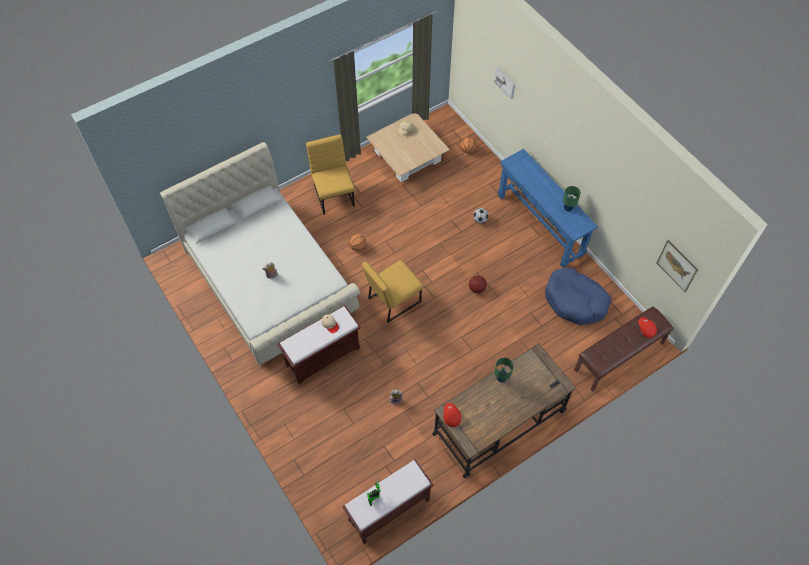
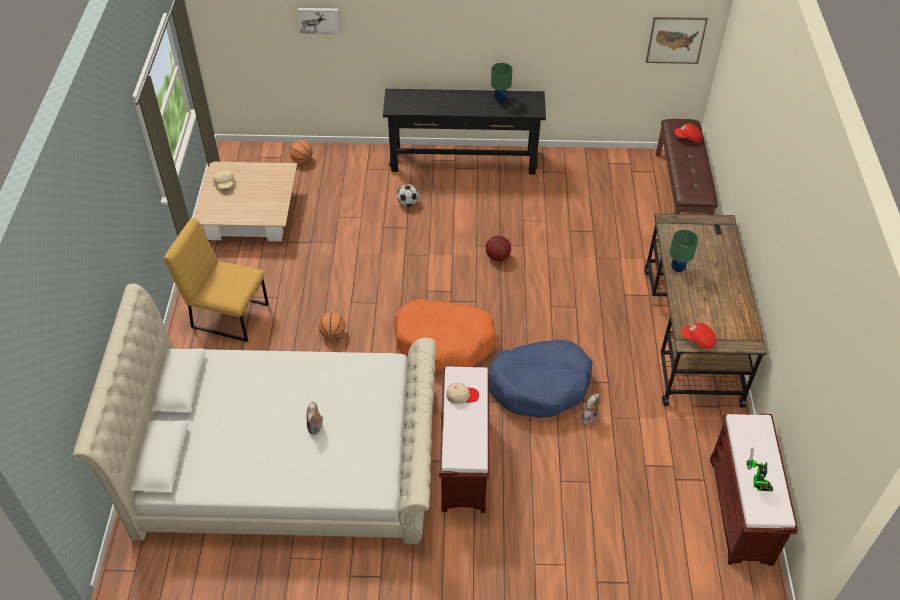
camera: 55 degrees left, 10 degrees down
(393, 300) = (444, 342): yellow chair -> orange dog bed
(540, 225) = (463, 161): blue console table -> black console table
(575, 301) = (585, 188): blue dog bed -> blue dog bed (539, 385)

